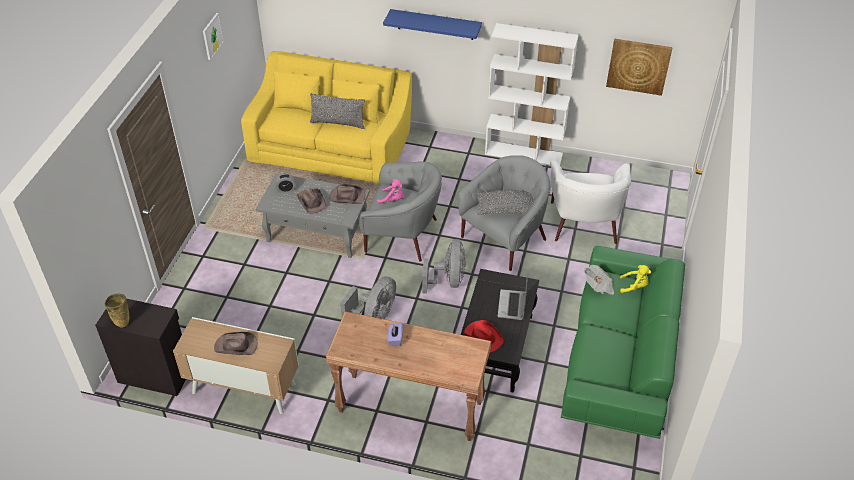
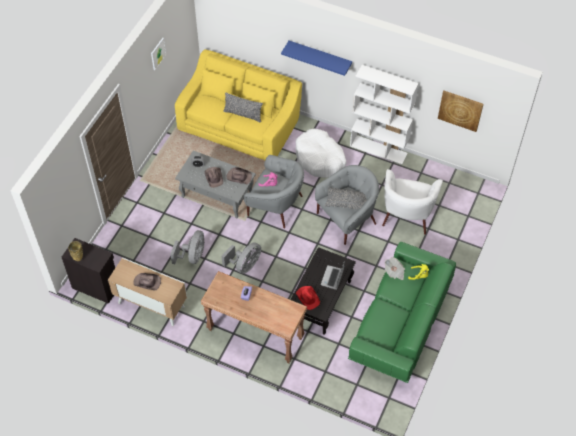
camera: 10 degrees right, 10 degrees up
(448, 173) = (319, 158): none -> white dog bed
(448, 280) = (300, 246): grey fan -> grey fan (192, 256)

